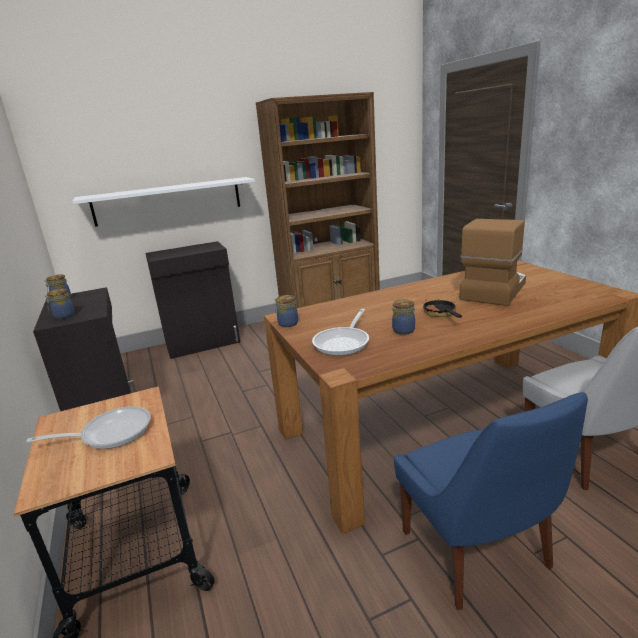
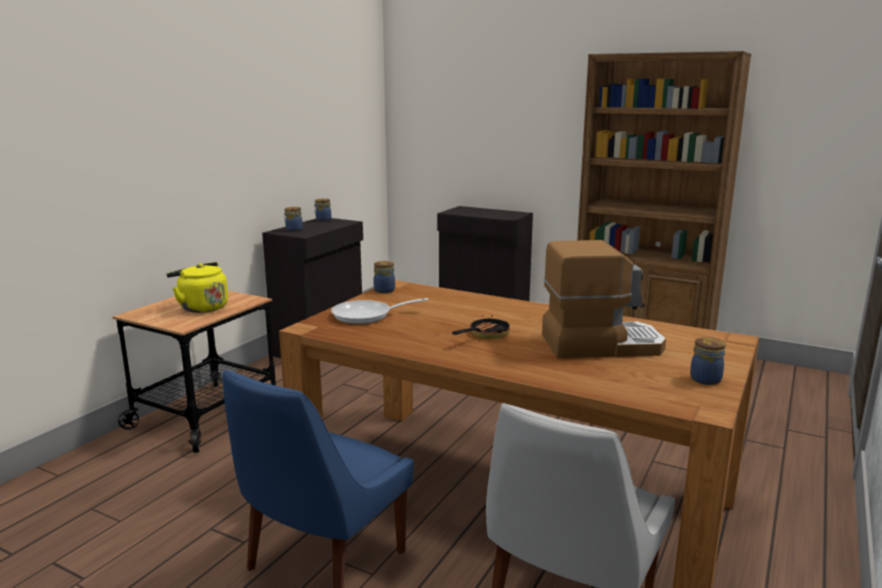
camera: 50 degrees right, 5 degrees down
(110, 433) = (201, 307): frying pan -> yellow kettle
(168, 201) = (493, 156): white shelf -> none
(403, 330) = (422, 329): jar -> jar (706, 379)

